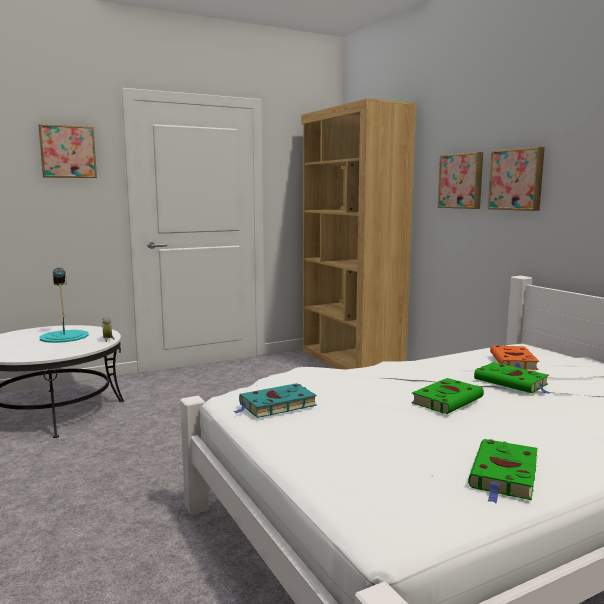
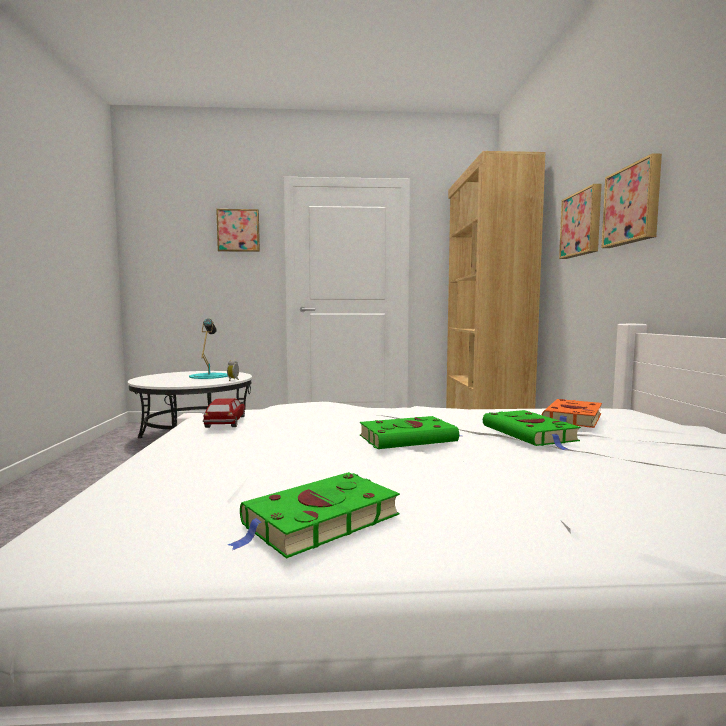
camera: 25 degrees right, 5 degrees down
(276, 405) = (226, 421): turquoise book -> toy car

